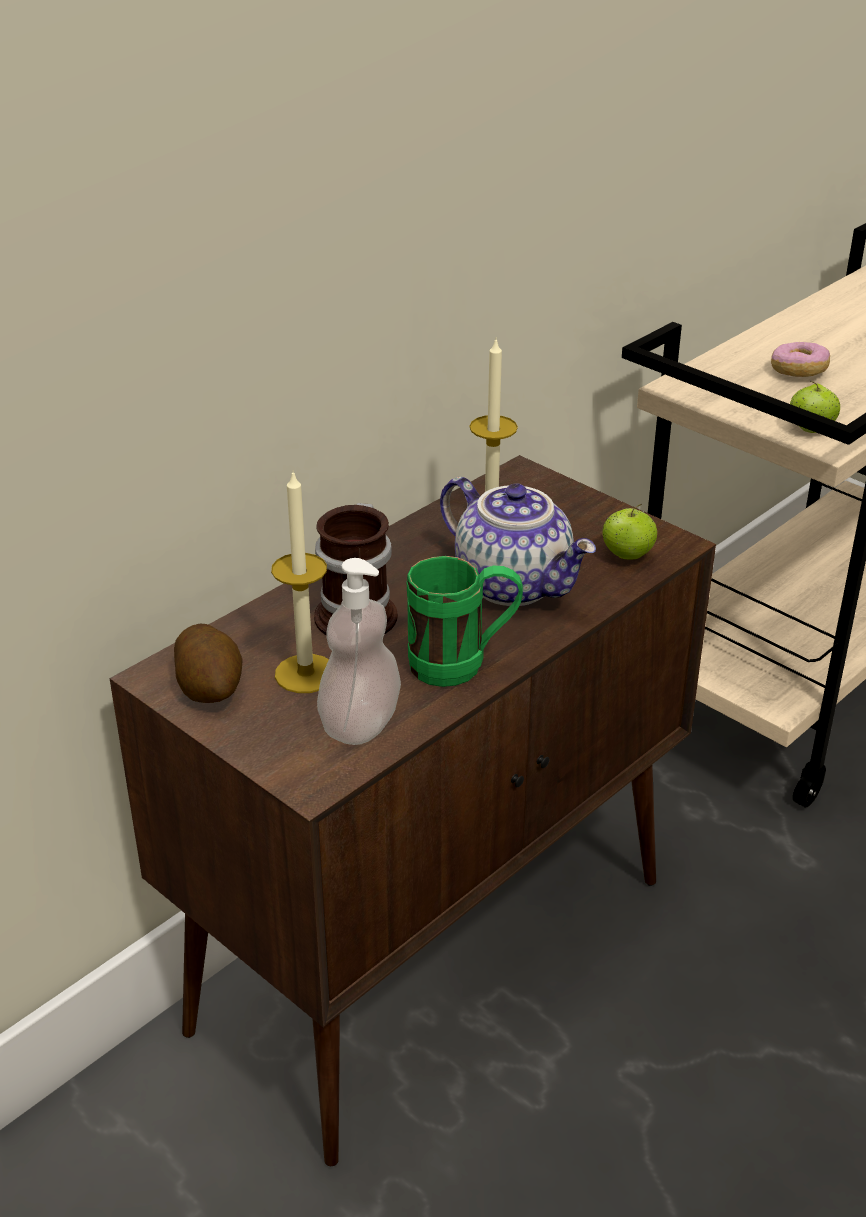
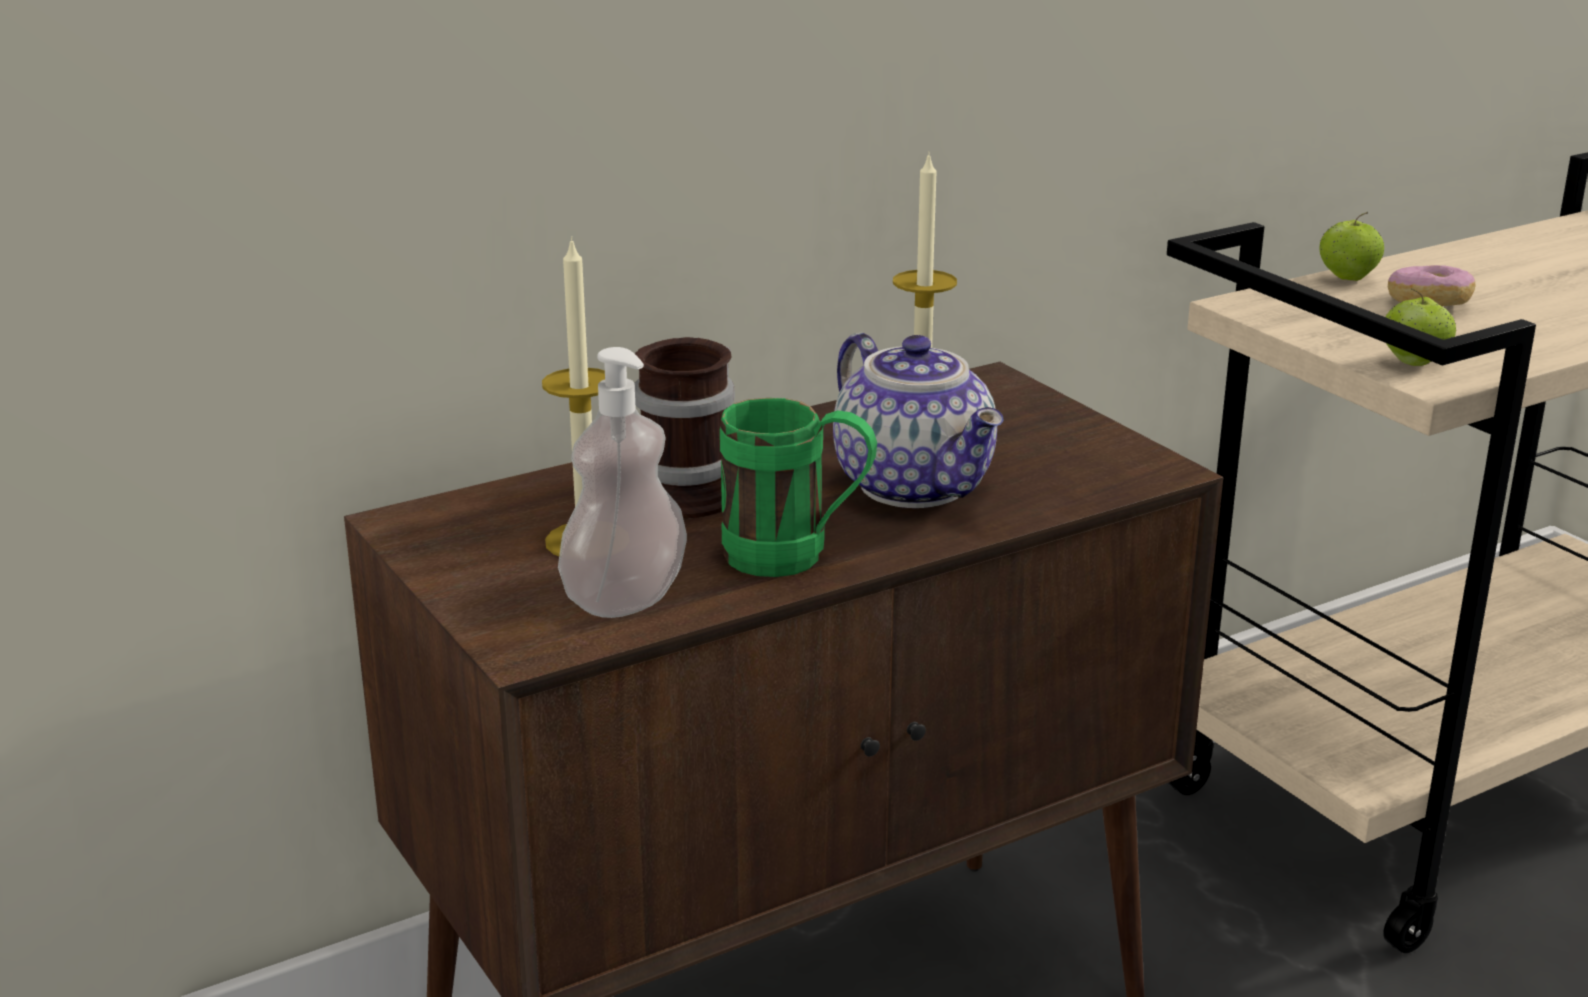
camera: 15 degrees right, 10 degrees down
(211, 688) = (459, 540): potato -> none
(627, 556) = (1089, 474): apple -> apple (1347, 278)

